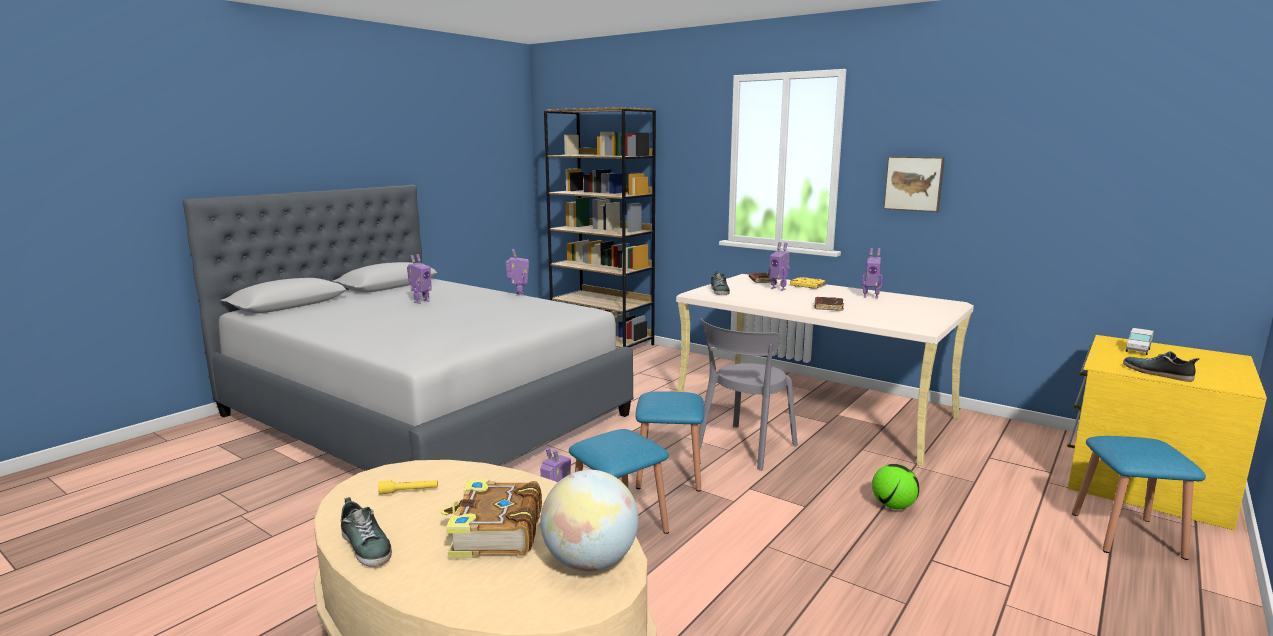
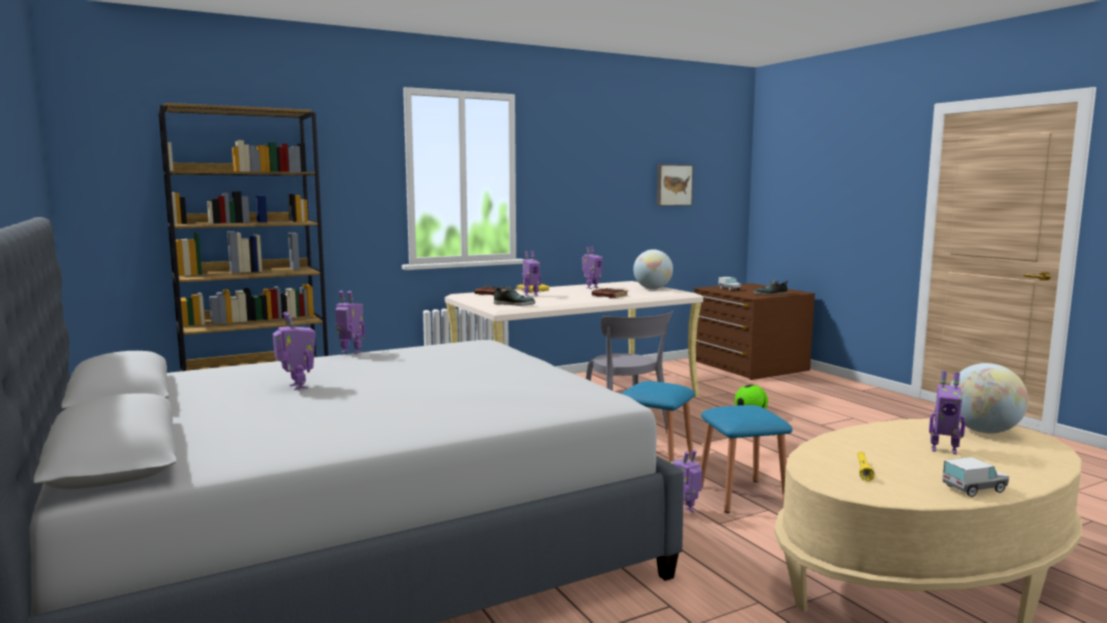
camera: 65 degrees left, 5 degrees down
(367, 546) = (974, 489): shoe -> toy truck
(495, 533) = (943, 450): book -> toy robot
(914, 183) = (573, 194): picture -> picture (673, 185)
(920, 313) = (652, 288): none -> globe
(1126, 535) = (807, 385): blue stool -> none
(1144, 479) = (748, 366): yellow dresser -> brown dresser

